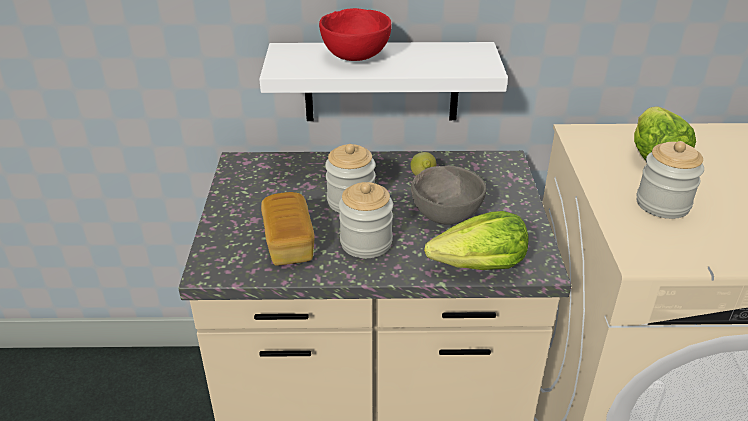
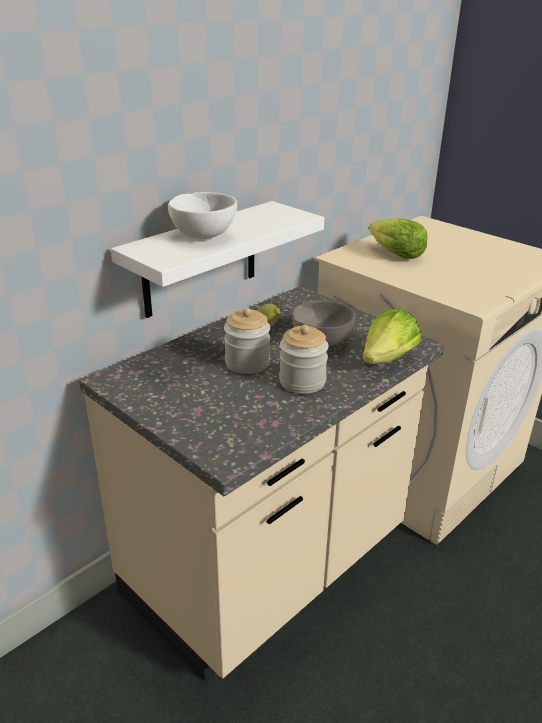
camera: 45 degrees left, 5 degrees down
(289, 243) = (252, 409): bread -> none
(356, 57) = (203, 235): red bowl -> white bowl
(662, 204) = (439, 276): jar -> none

